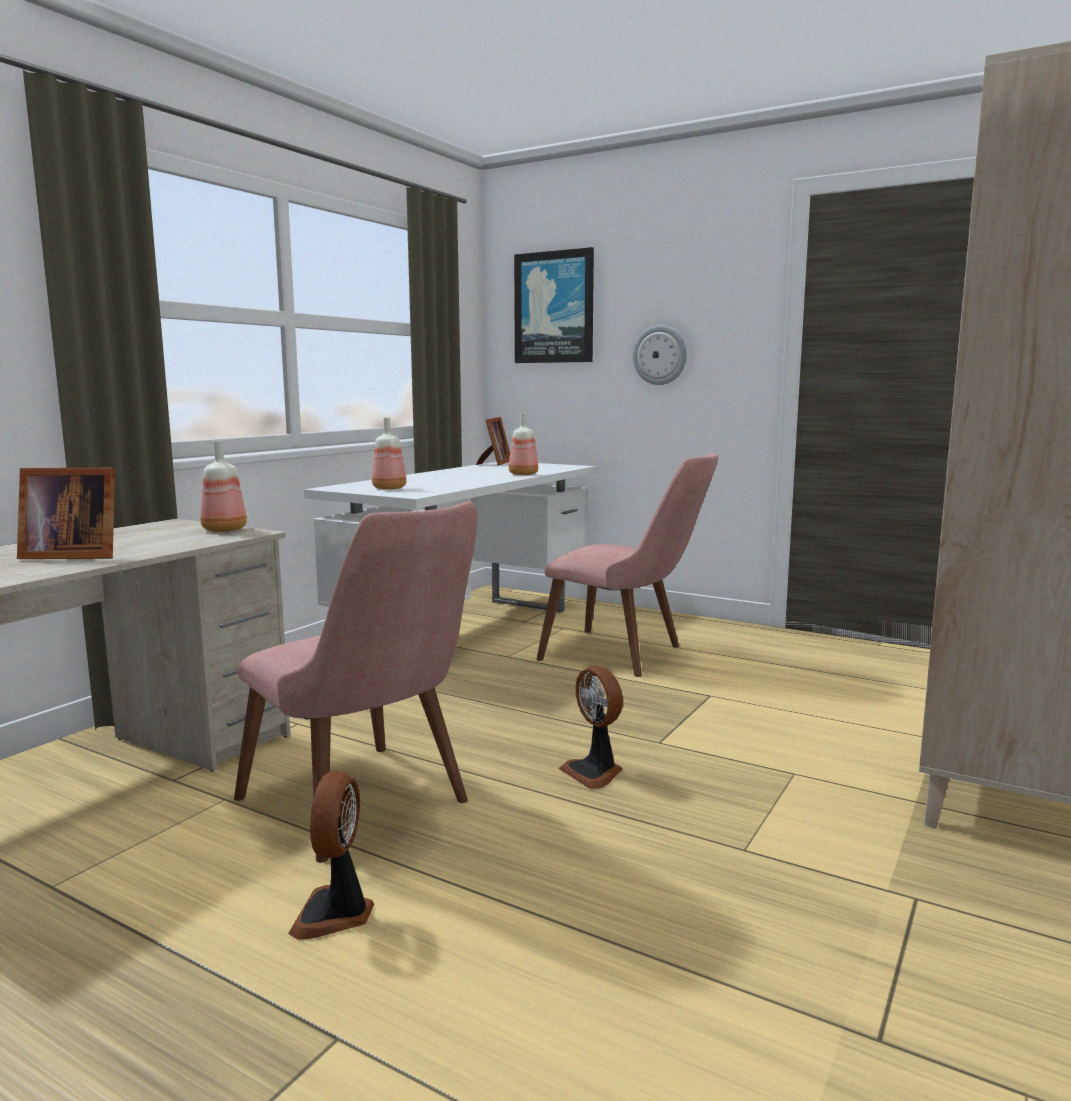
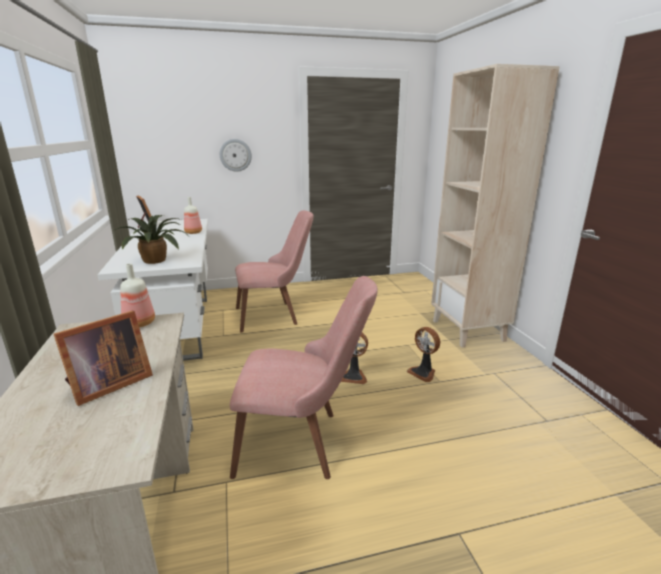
camera: 45 degrees left, 10 degrees up
(335, 914) = (375, 493): fan -> fan (423, 373)
(390, 488) = (156, 261): bottle -> potted plant
(554, 307) = (162, 125): picture -> none

